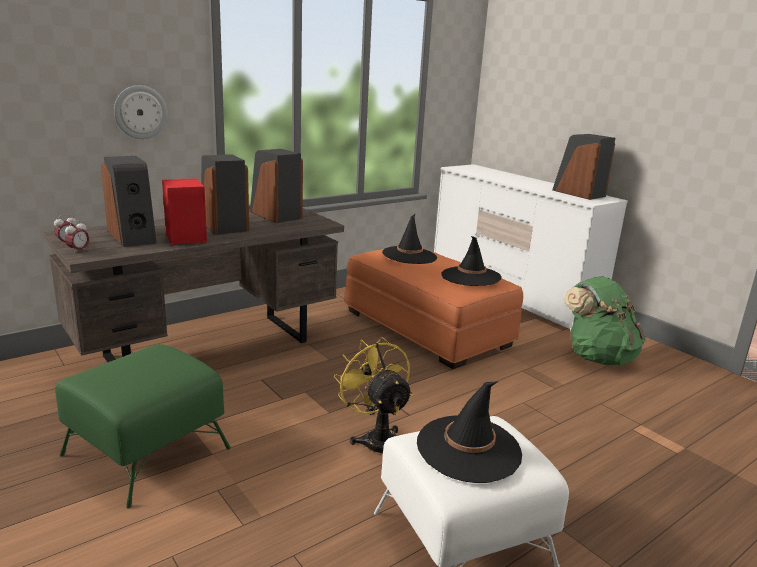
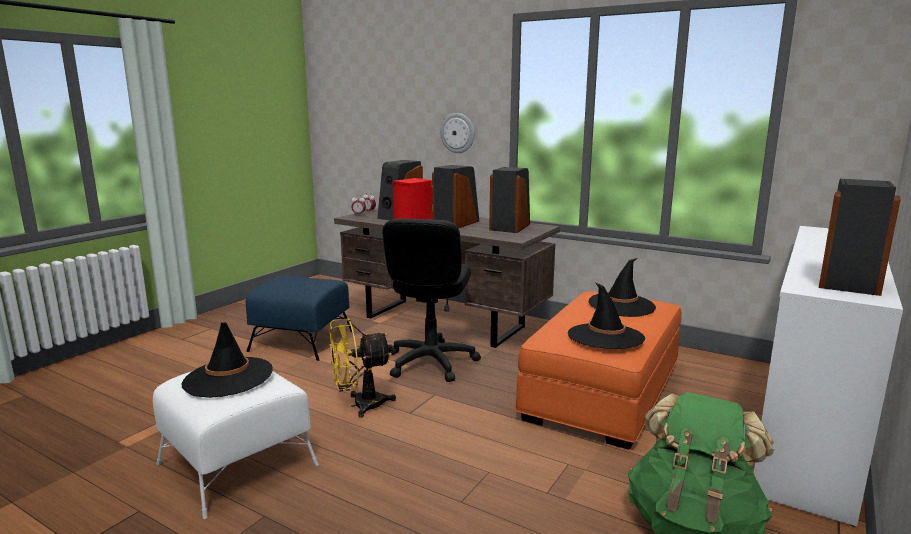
camera: 70 degrees right, 5 degrees down
(145, 452) = (301, 340): green ottoman -> blue ottoman
(308, 380) = (430, 362): none -> black office chair
(376, 439) = (360, 405): yellow fan -> yellow fan turned 150 degrees counterclockwise

